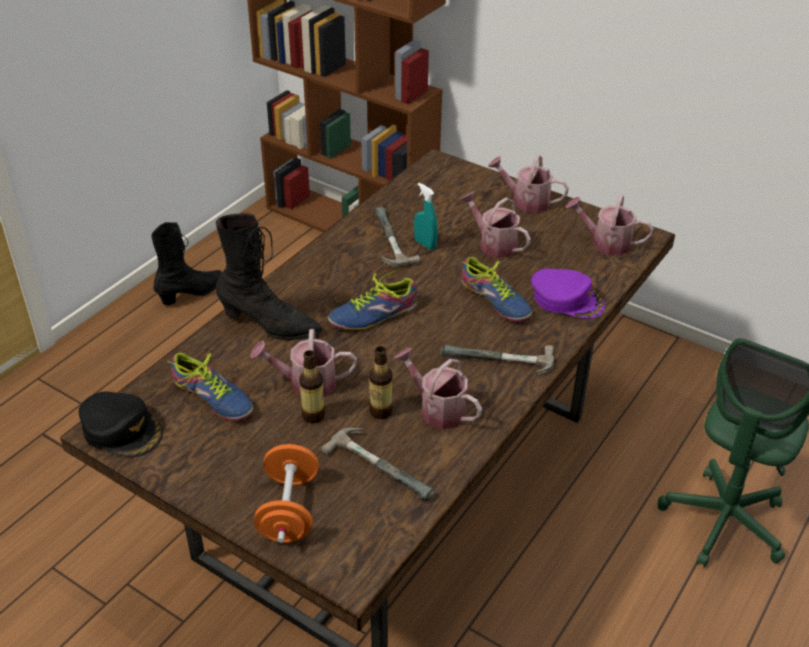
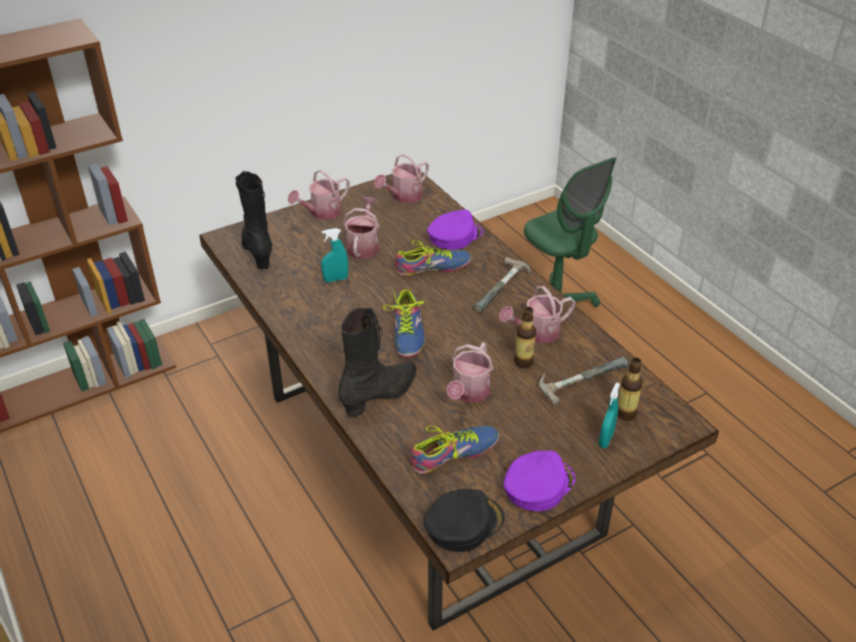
camera: 65 degrees left, 0 degrees up
(192, 293) = (67, 539): black boot -> black boot (258, 252)
(196, 470) = (538, 484): none -> purple cap
(289, 510) = (606, 439): orange dumbbell -> turquoise spray bottle
(313, 415) = (508, 399): bottle -> bottle (625, 414)
(386, 240) = (313, 298): hammer -> none
(493, 244) = (363, 246): watering can -> watering can turned 120 degrees clockwise

